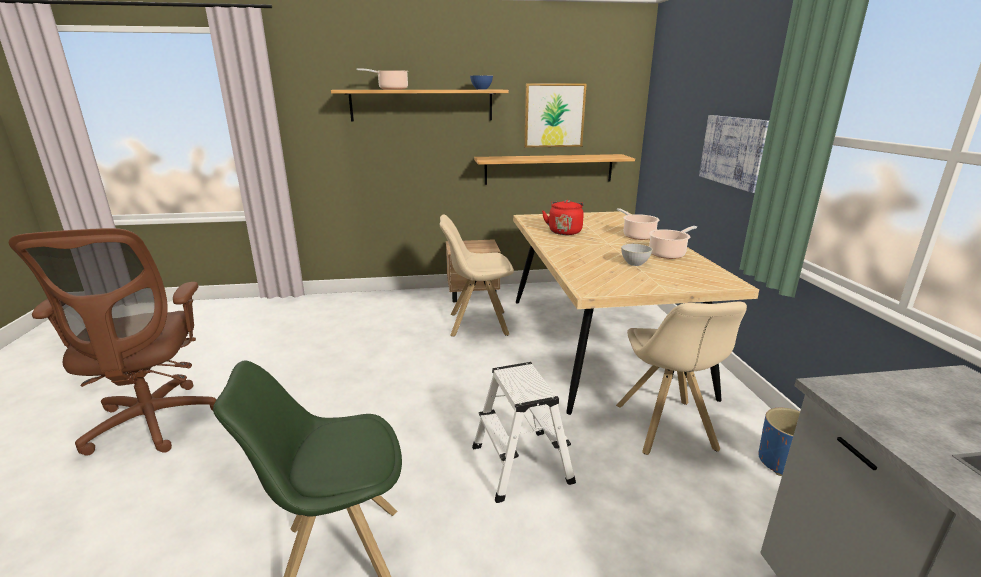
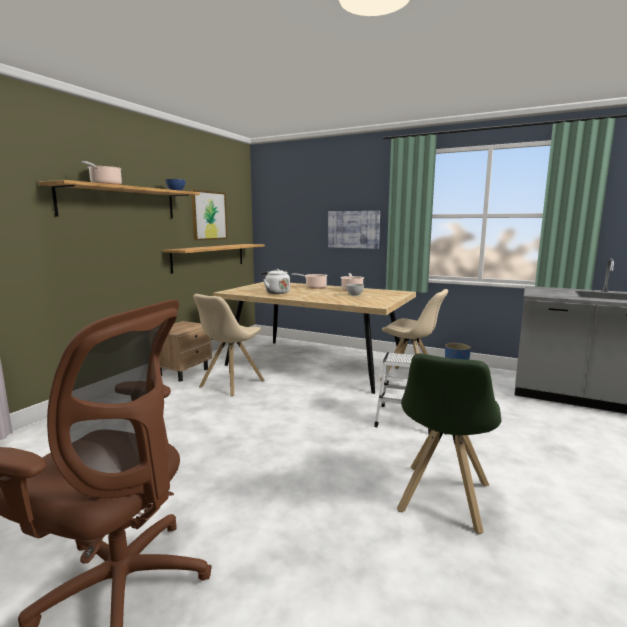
camera: 55 degrees left, 10 degrees down
(564, 231) = (276, 292): red kettle -> white kettle

